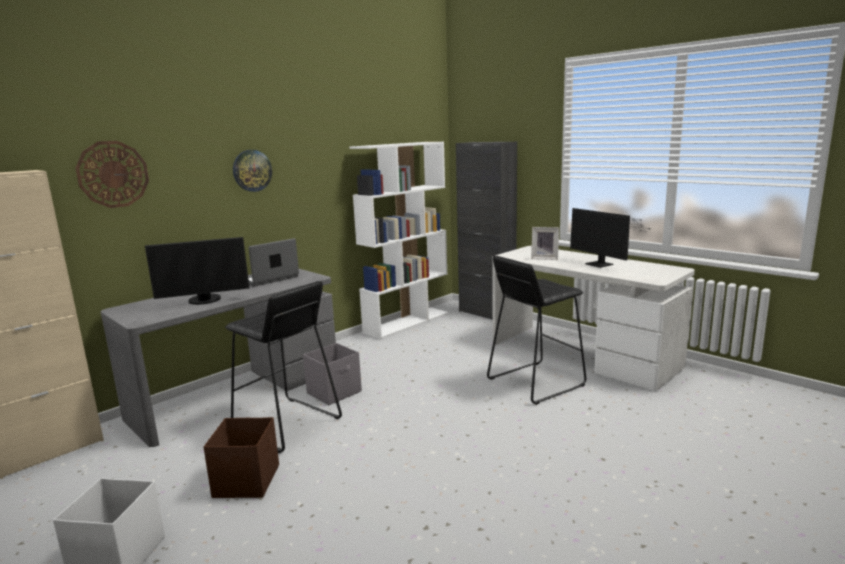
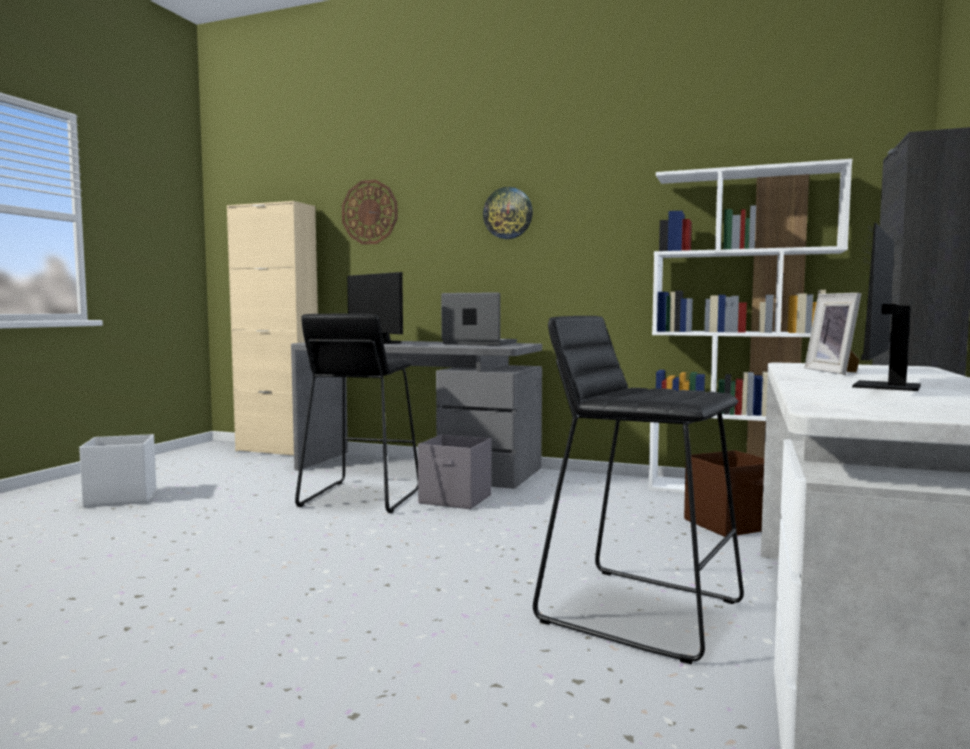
camera: 65 degrees right, 10 degrees down
(247, 480) = (240, 507): brown storage box -> brown storage box (730, 524)

